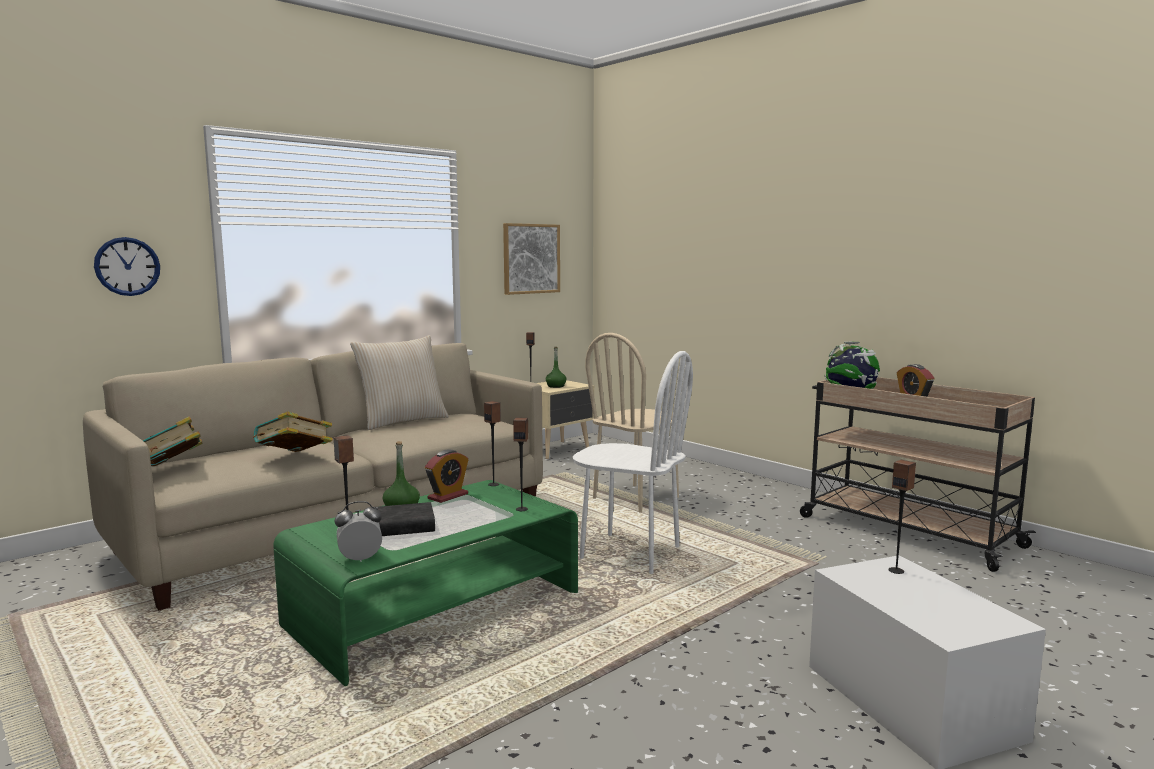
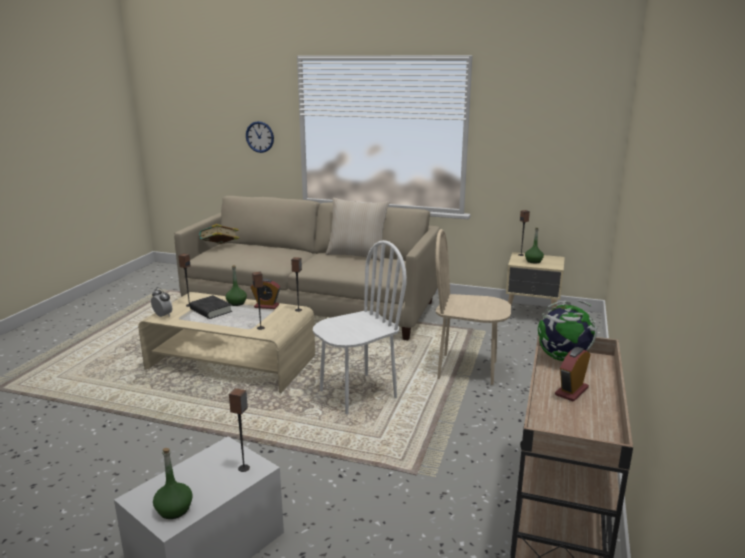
camera: 60 degrees right, 10 degrees up
(294, 458) = (254, 258): book -> none
(435, 609) = (231, 362): green coffee table -> beige coffee table
(531, 258) = (543, 146): picture -> none
(629, 553) = (357, 394): white chair -> white chair turned 120 degrees counterclockwise
(978, 616) = (174, 509): none -> green bottle

